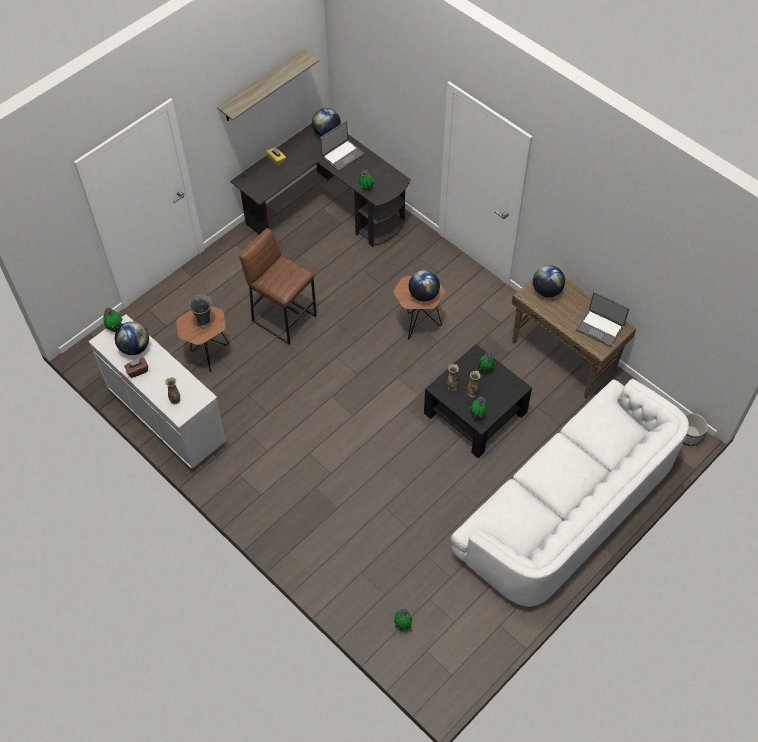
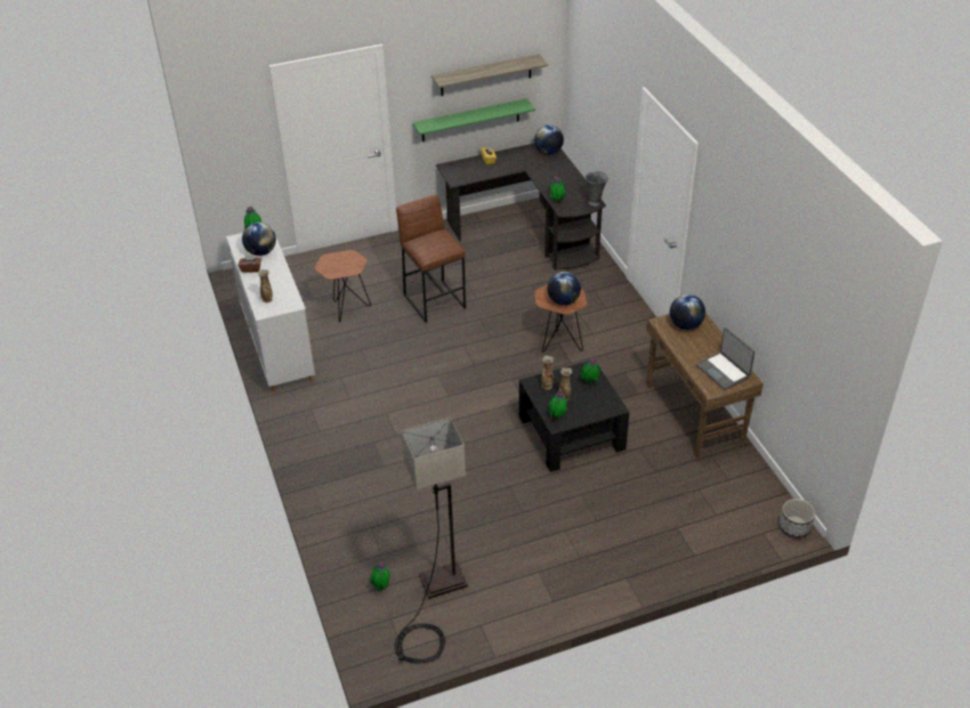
camera: 25 degrees right, 15 degrees down
(204, 322) = (344, 264): grey vase -> grey vase (595, 203)
(253, 130) = (470, 120): none -> green shelf
(342, 155) = (552, 171): laptop -> none
(455, 633) = (430, 614): none -> floor lamp
(568, 507) = (619, 546): white sofa -> none

